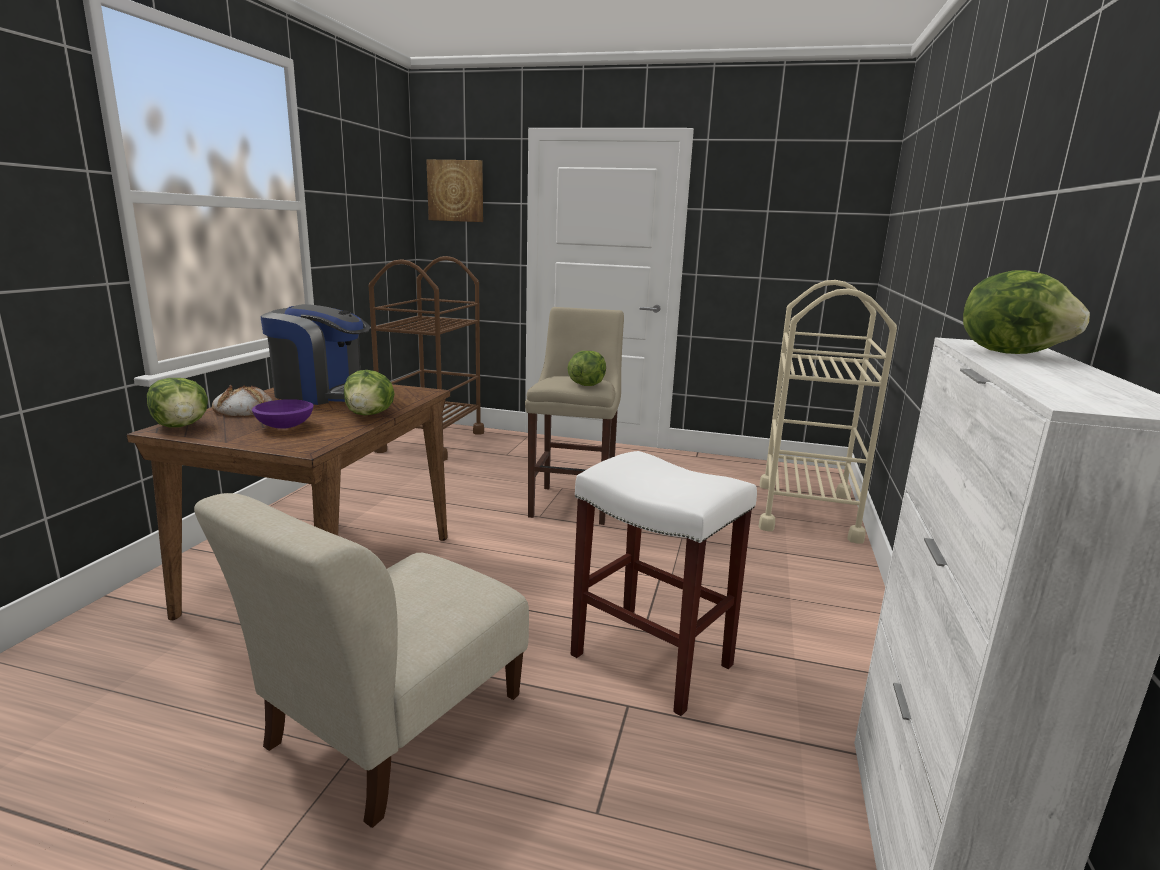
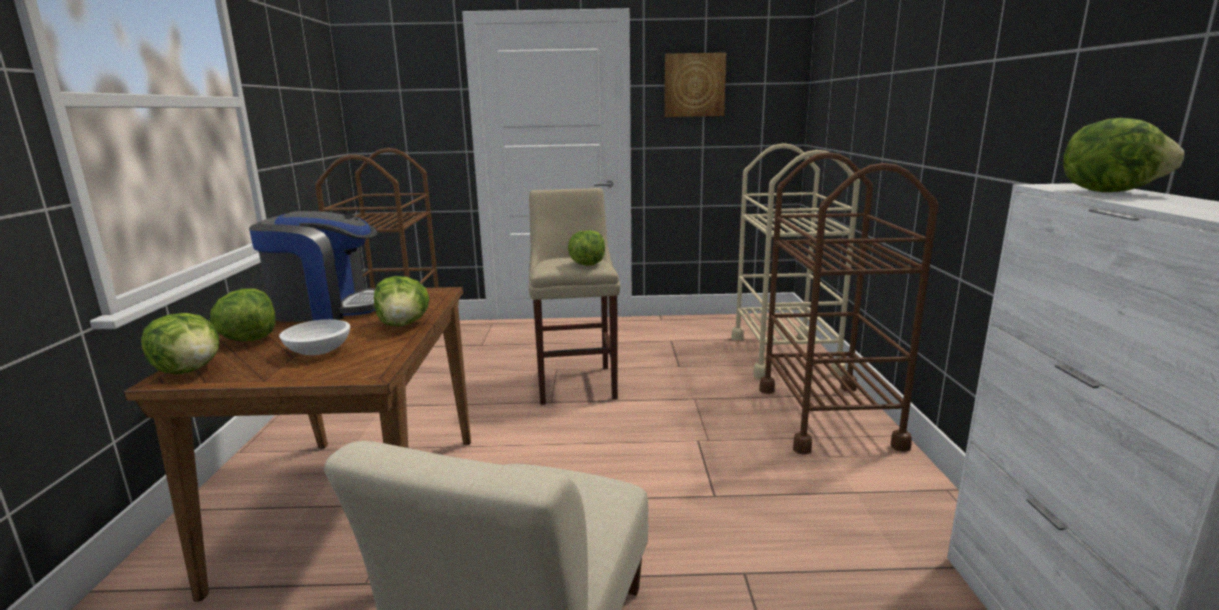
camera: 15 degrees left, 0 degrees up
(243, 409) = (249, 339): bread -> lettuce
(284, 426) = (318, 351): purple bowl -> white bowl
(456, 191) = (388, 79): picture -> picture (694, 85)
(653, 660) = (740, 522): white stool -> none
(814, 580) = (827, 416): none -> brown cart

